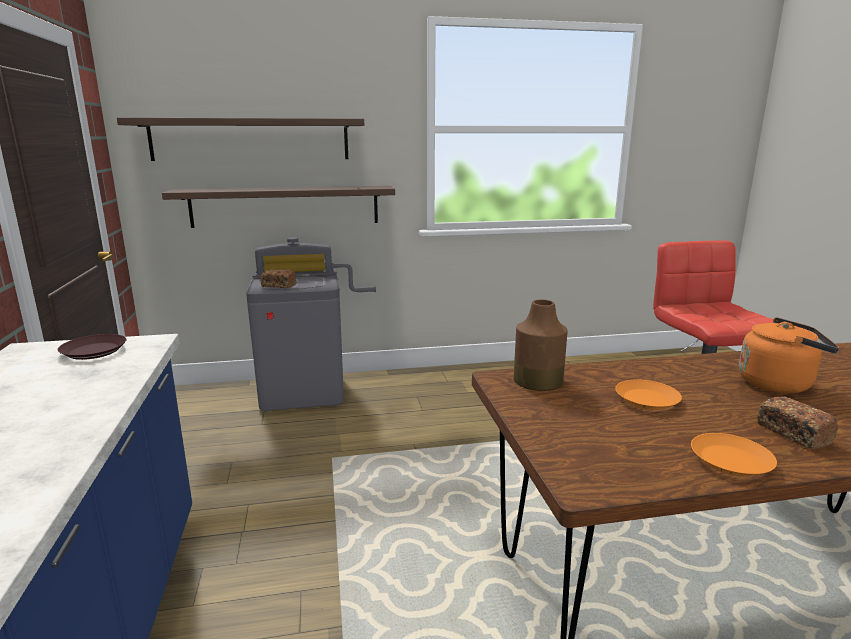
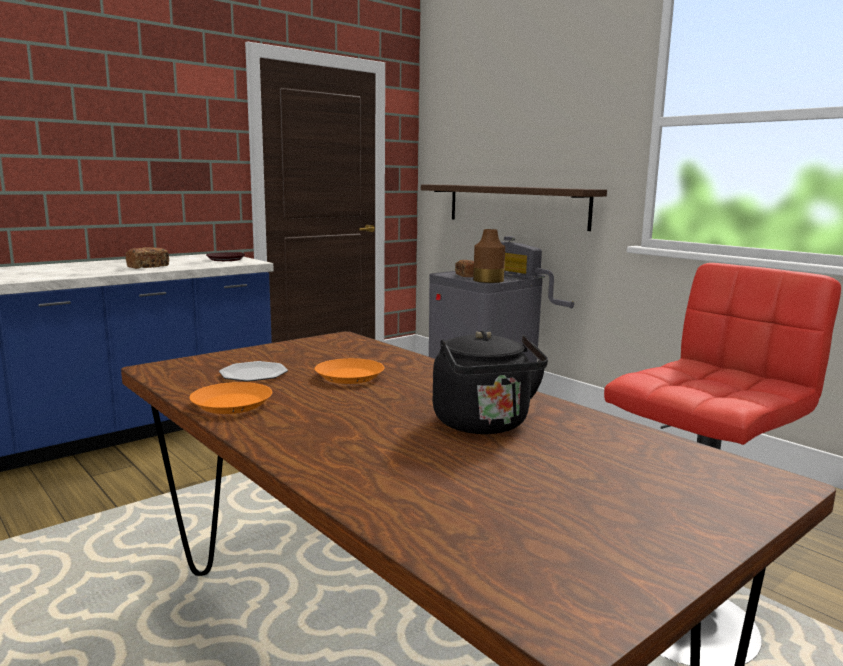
camera: 60 degrees right, 5 degrees down
(251, 139) = (498, 140): shelf -> none
(538, 380) = (353, 346): brown vase -> brown vase (488, 280)
(627, 437) = (253, 374): none -> plate
(779, 384) = (484, 425): orange kettle -> black kettle
(793, 434) = (321, 427): bread -> bread (148, 266)

